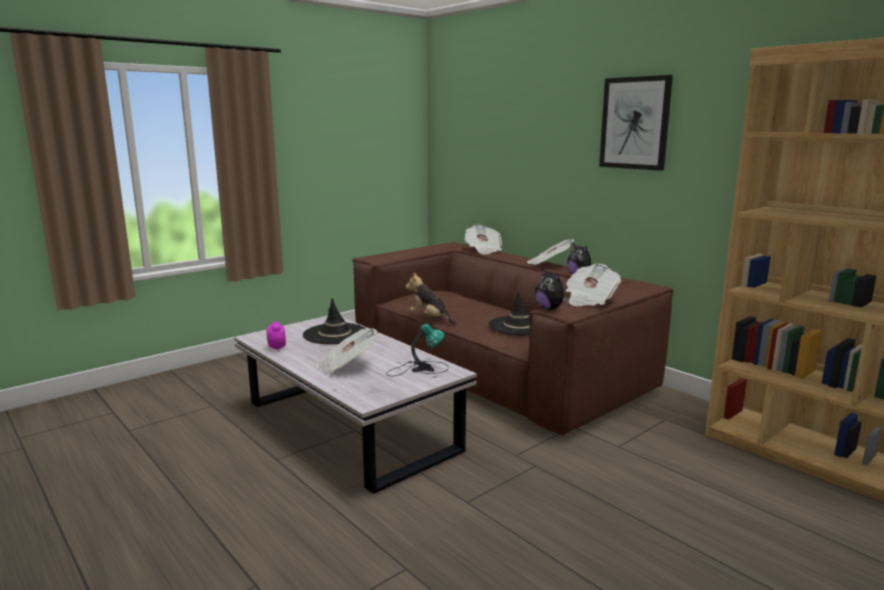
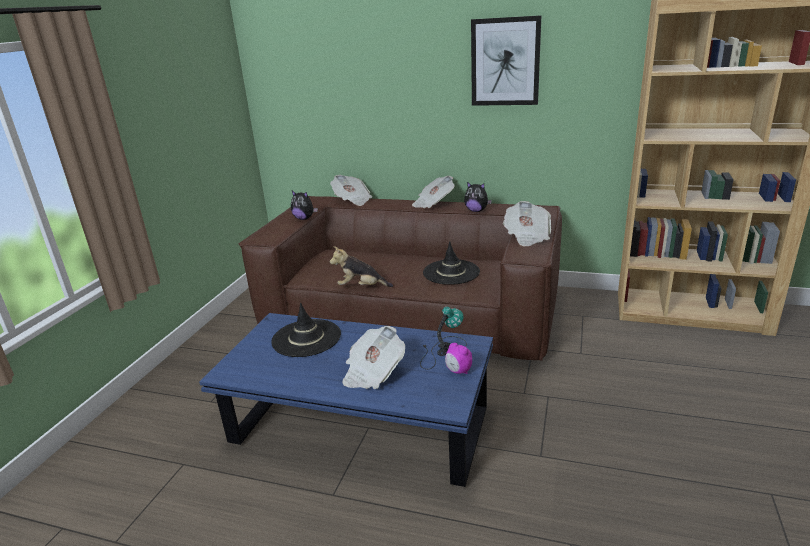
camera: 30 degrees left, 10 degrees up
(276, 348) = (270, 378): alarm clock -> alarm clock (458, 371)
(349, 427) = (360, 427): white coffee table -> blue coffee table
(550, 308) = (512, 255): plush toy -> plush toy (304, 218)

